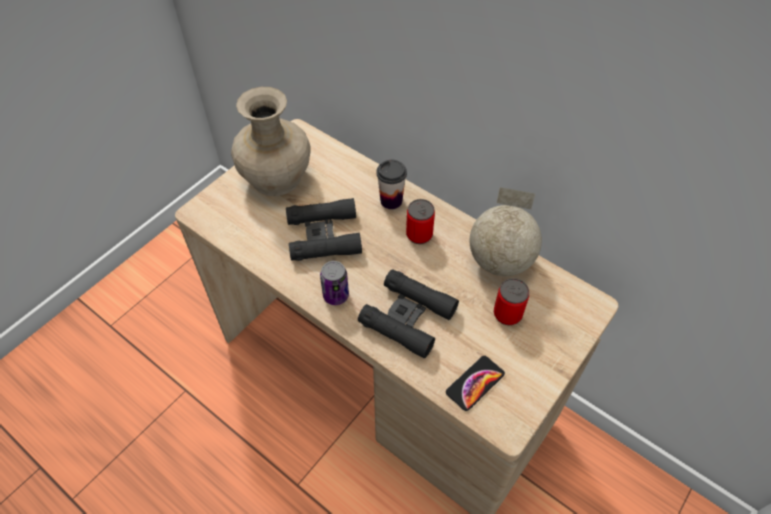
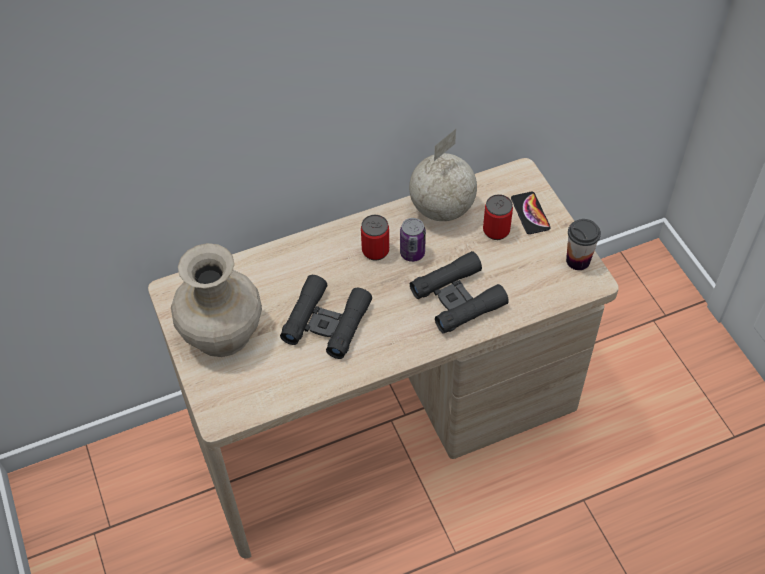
camera: 60 degrees left, 0 degrees up
(336, 295) = (401, 341): can -> can (412, 253)
(391, 201) = (321, 253): cup -> cup (578, 261)
(475, 383) = (546, 283): phone -> phone (530, 213)

